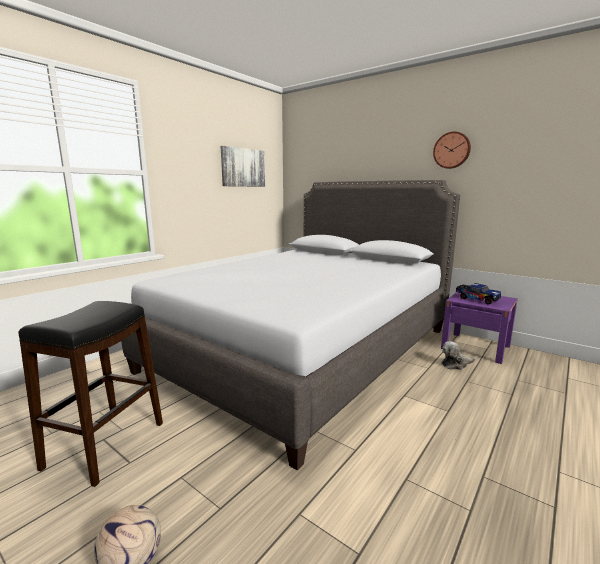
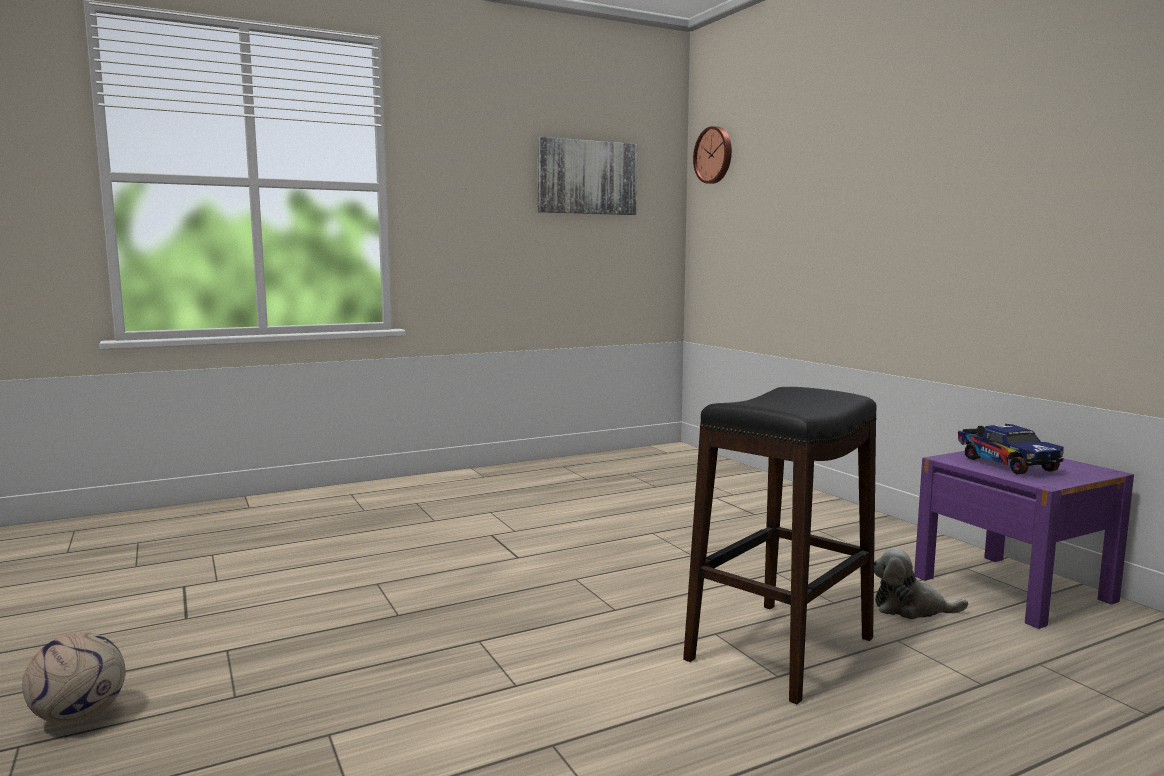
camera: 25 degrees right, 5 degrees down
(106, 444) = (180, 592): black stool -> black stool (780, 648)
(305, 349) = (612, 531): grey bed -> none
(452, 150) = (986, 111): wall clock -> wall clock (714, 155)

